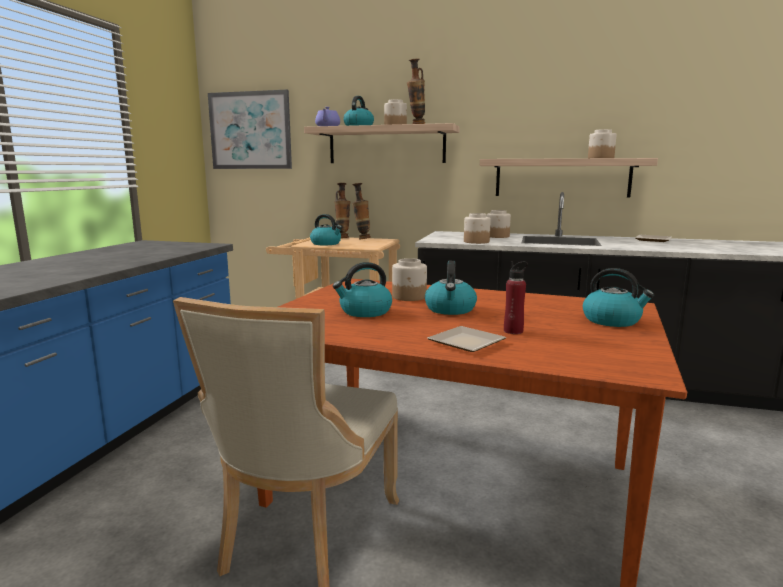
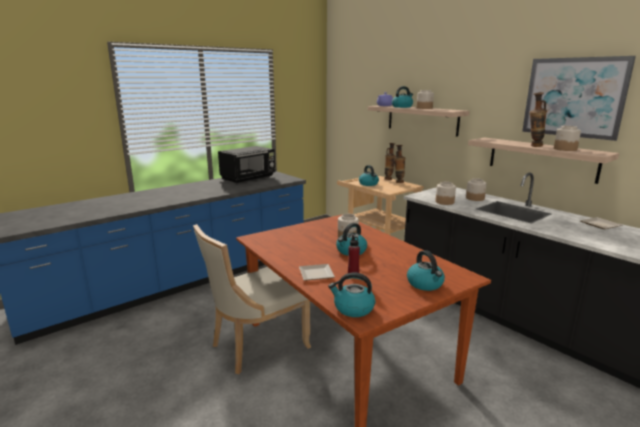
camera: 35 degrees right, 5 degrees up
(121, 250) = (249, 178): none -> black microwave
(250, 130) = (349, 102): picture -> picture (573, 97)
(364, 312) = (307, 242): kettle -> kettle (353, 308)
(416, 124) = (433, 109): vase -> vase (533, 146)

